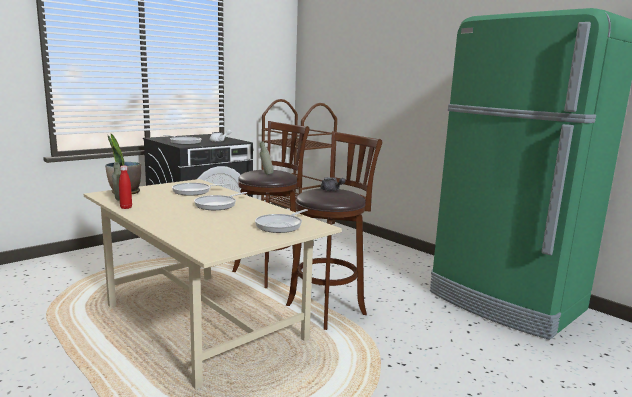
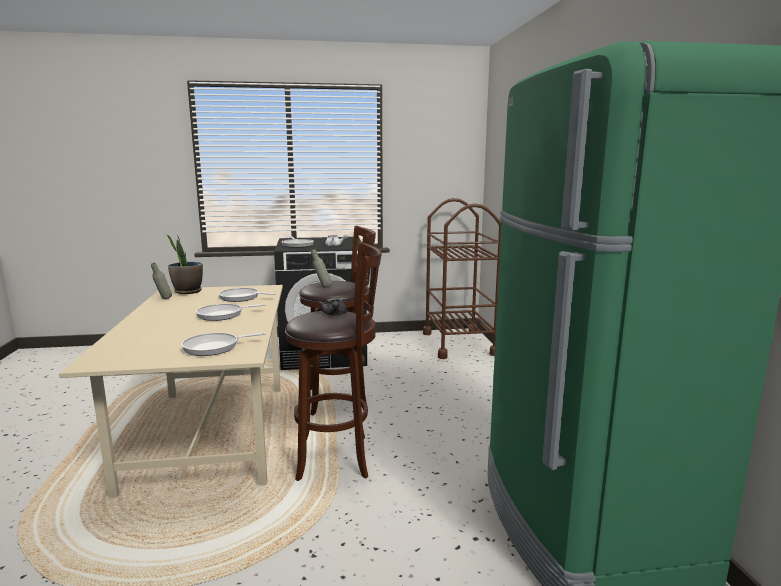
camera: 35 degrees right, 0 degrees up
(126, 207) = (151, 306): red bottle -> none

